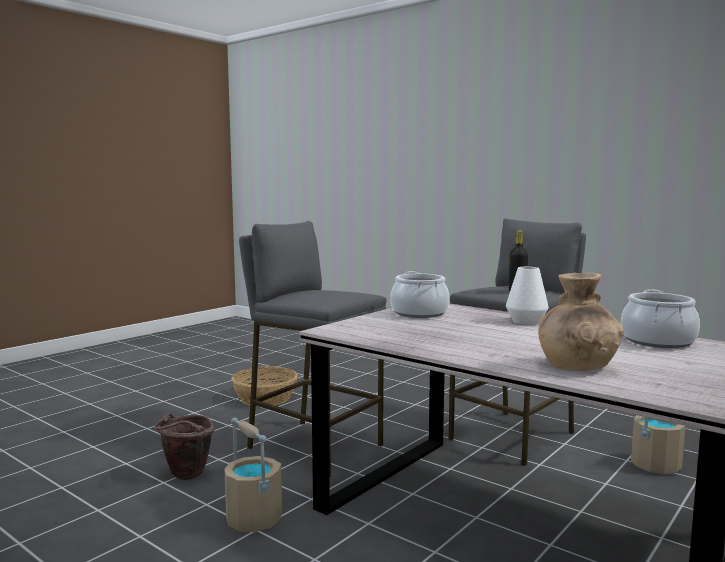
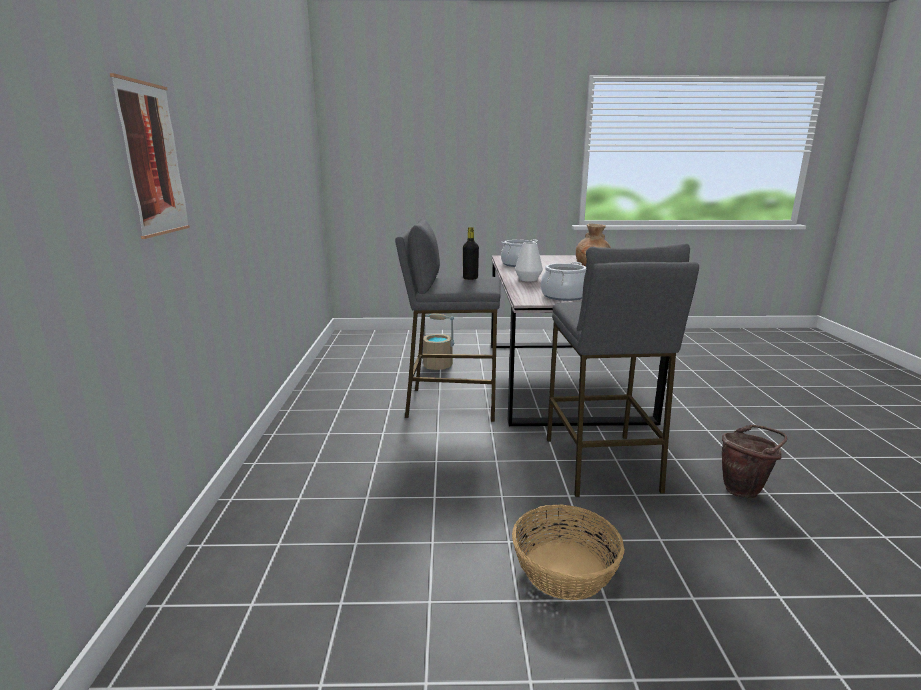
camera: 130 degrees left, 10 degrees up
(253, 519) = (705, 435): beige bucket -> none
(451, 164) = (153, 160): none -> picture

